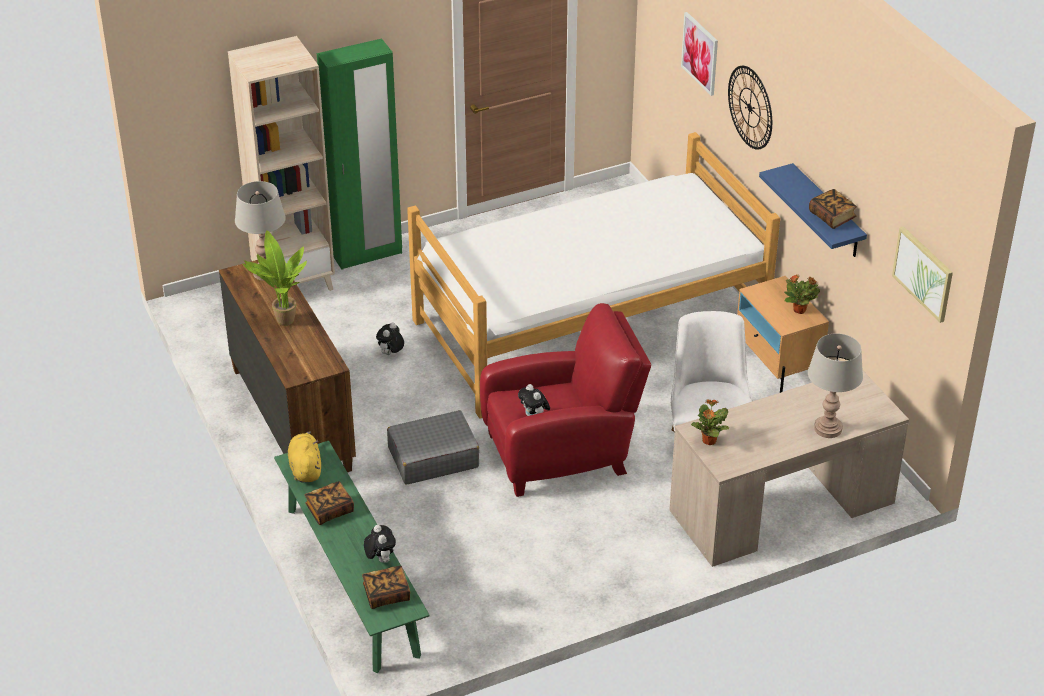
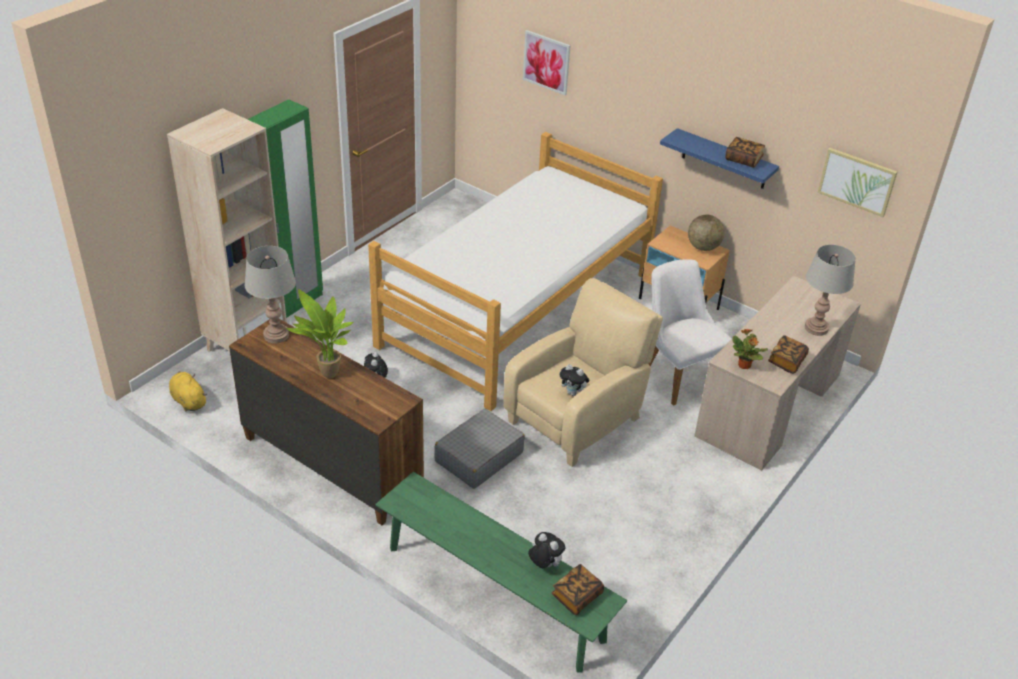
camera: 30 degrees left, 0 degrees up
(305, 468) = (412, 504): yellow plush toy -> yellow plush toy (188, 400)
(330, 510) = (465, 536): book -> book (786, 361)
(562, 453) = (578, 418): red armchair -> beige armchair
(750, 107) = (617, 93): wall clock -> none
(800, 310) = (703, 247): potted plant -> globe

